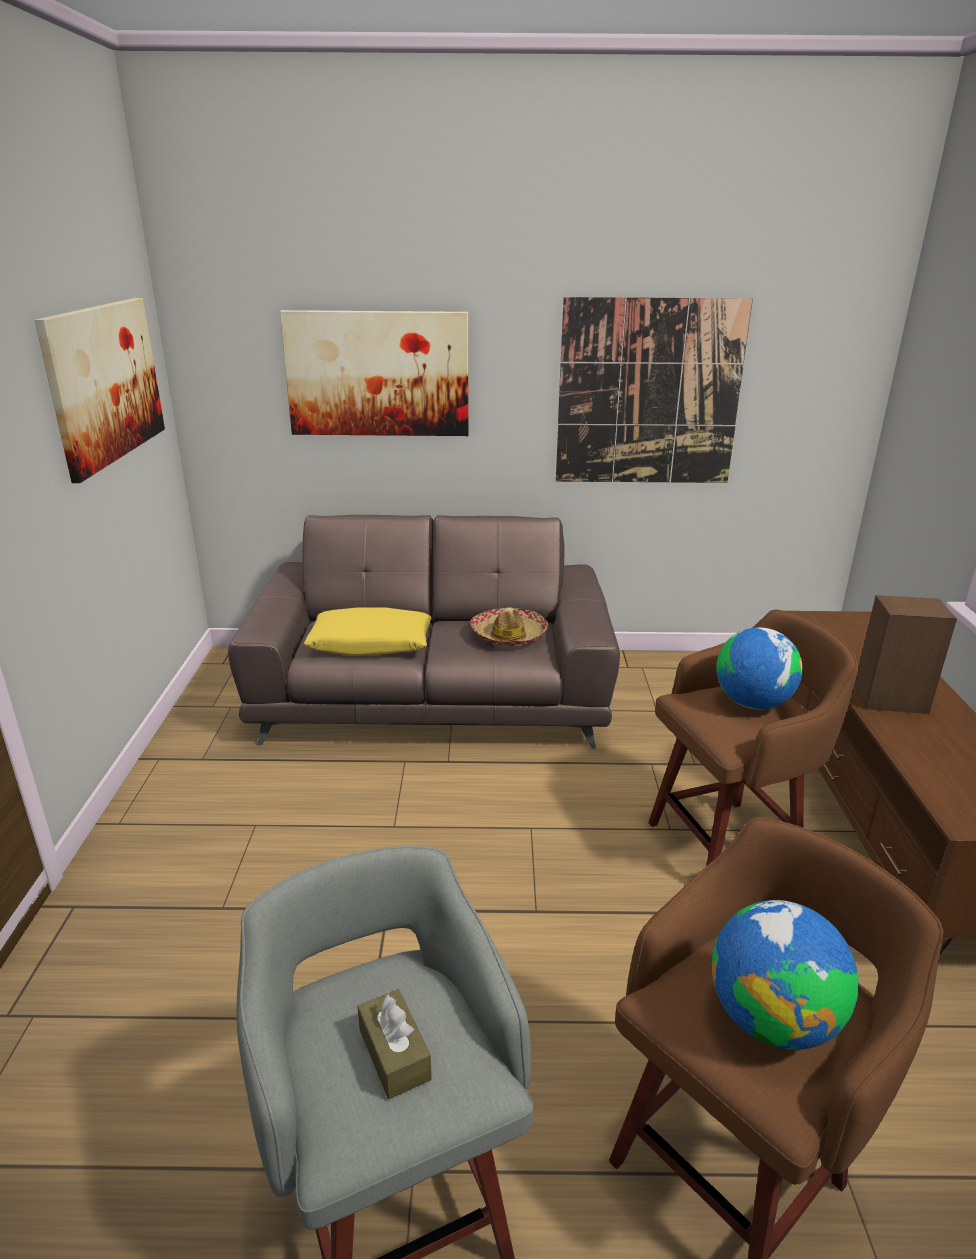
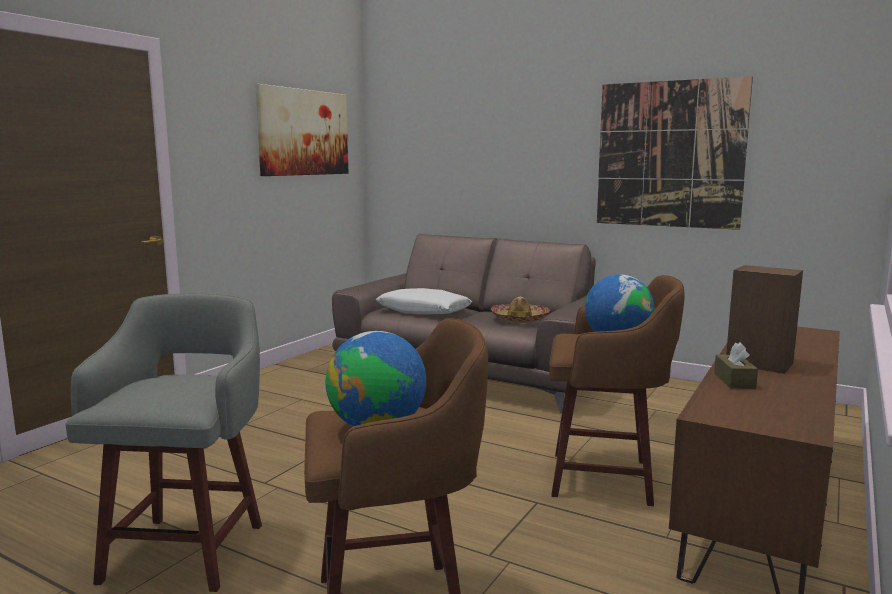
camera: 30 degrees right, 15 degrees down
(370, 644) = (423, 311): yellow pillow -> white pillow
(377, 374) = (479, 143): picture -> none
(394, 1054) = (166, 390): brown tissue box -> brown tissue box (734, 381)

